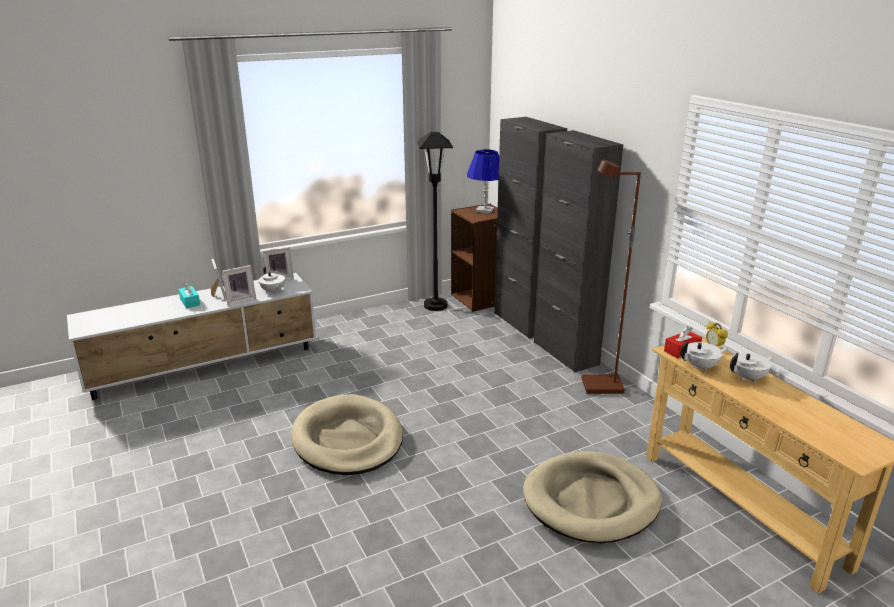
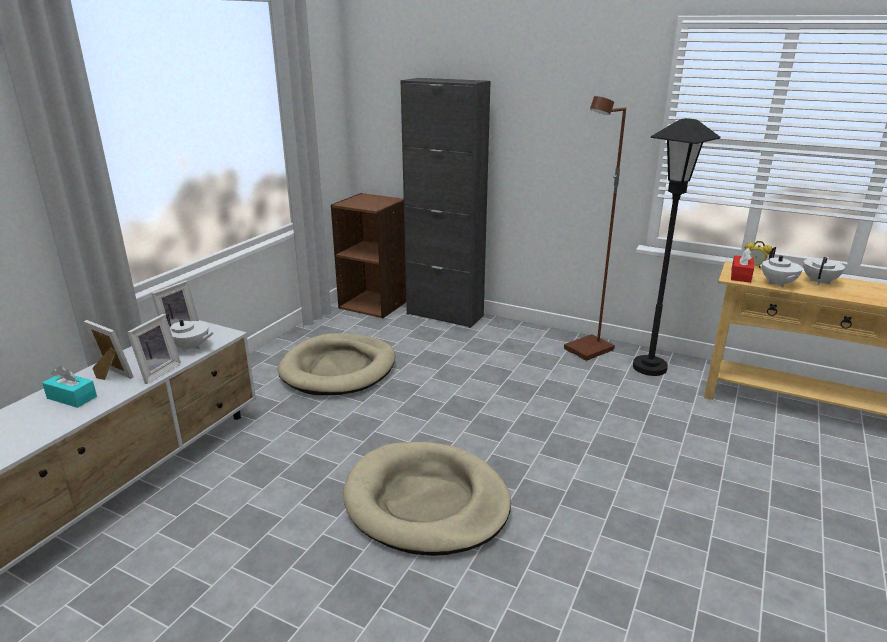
camera: 35 degrees left, 0 degrees up
(435, 305) = (336, 323): black floor lamp -> black floor lamp (649, 367)
(485, 210) = (368, 199): blue table lamp -> none
(565, 353) = (520, 331): black cabinet -> none
(591, 501) = (722, 455): beige dog bed -> beige dog bed (339, 369)
(701, 367) = (778, 284): white teapot -> white teapot turned 135 degrees clockwise

